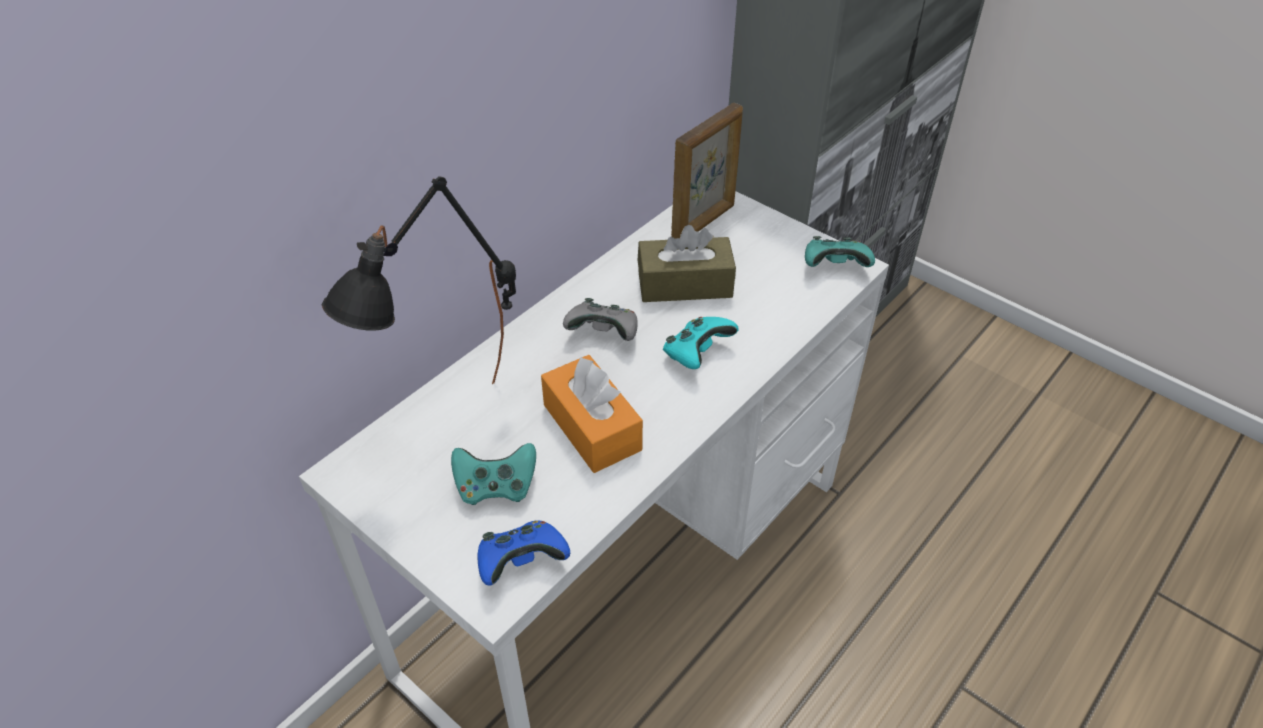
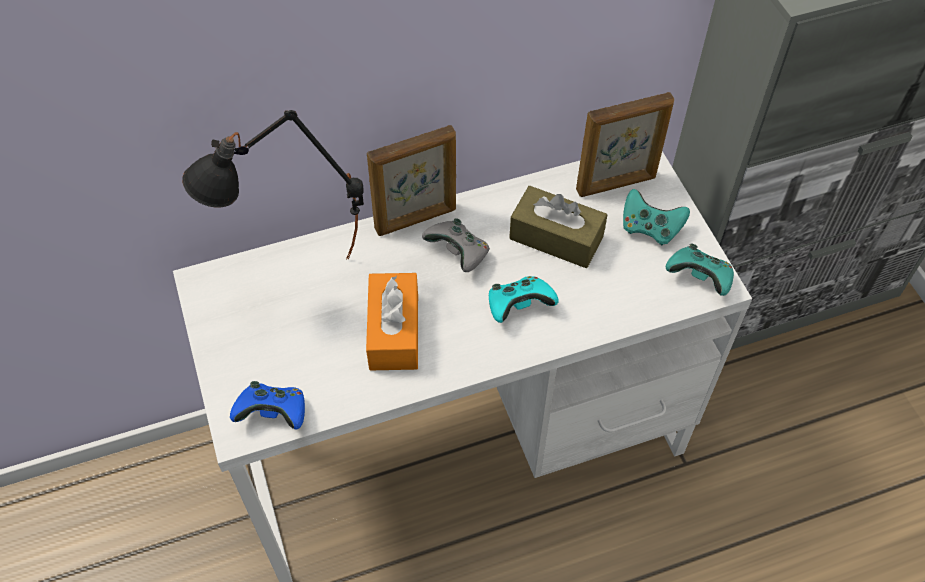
camera: 30 degrees right, 10 degrees up
(495, 487) = (294, 346): turquoise game controller -> turquoise game controller (649, 228)
(538, 321) = (416, 219): none -> picture frame

